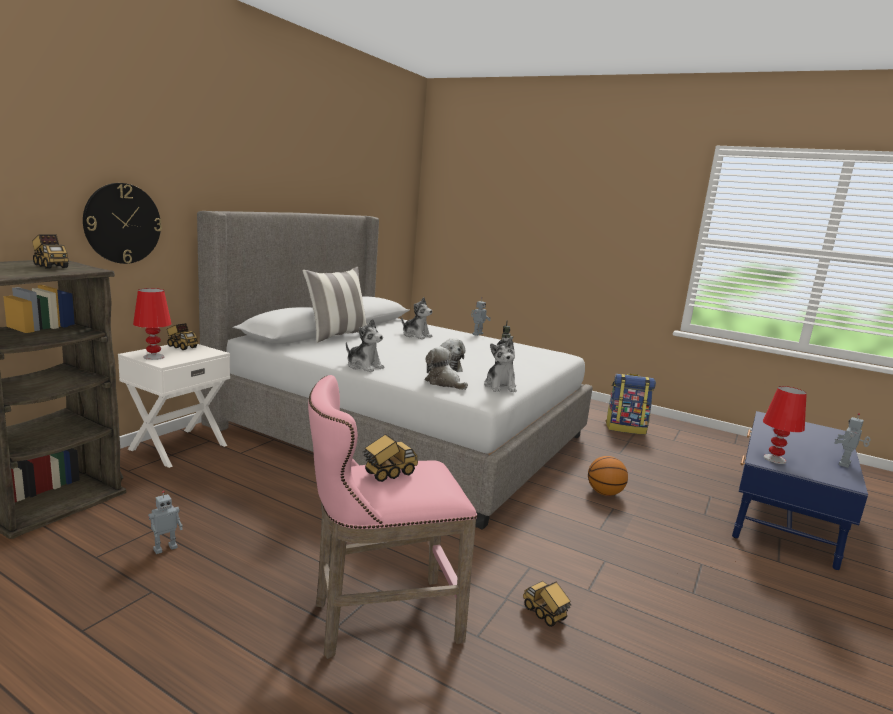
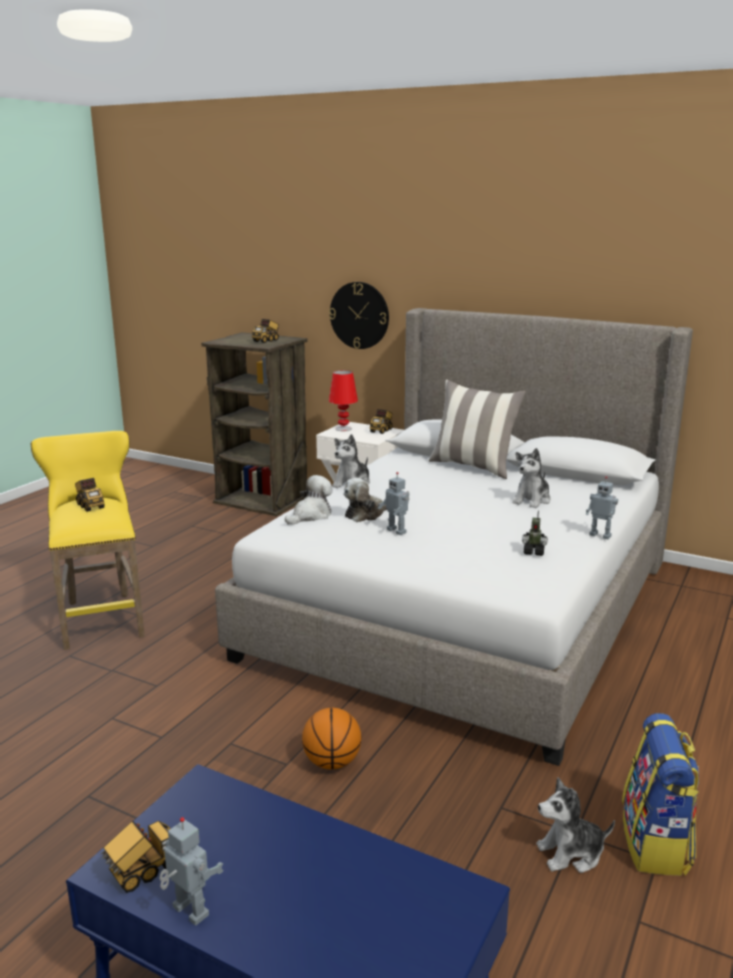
camera: 90 degrees right, 5 degrees up
(165, 548) = (201, 540): toy robot -> toy robot (397, 531)
(378, 619) = (102, 616): pink stool -> yellow stool
(500, 386) = (316, 543): plush toy -> plush toy (571, 854)
(545, 614) = (84, 689): toy truck -> toy truck (144, 871)
(775, 459) = (209, 805): red table lamp -> none

